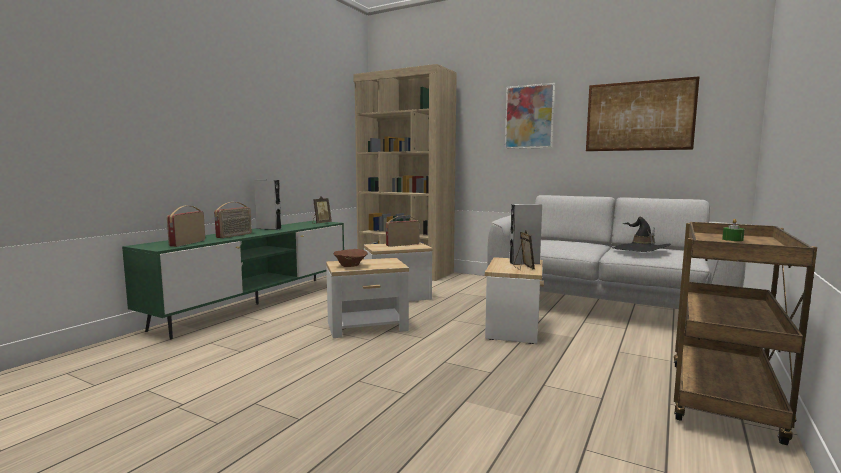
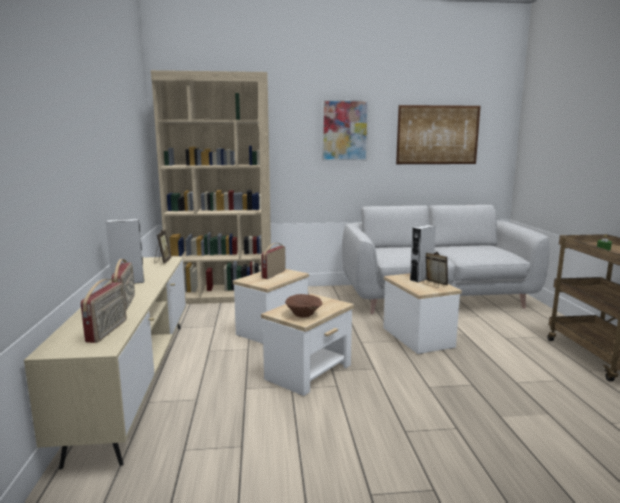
camera: 35 degrees left, 5 degrees up
(187, 243) = (108, 331): radio -> radio turned 150 degrees counterclockwise
(257, 304) = (137, 380): green tv stand -> beige tv stand
(640, 250) = (472, 251): black hat -> none

